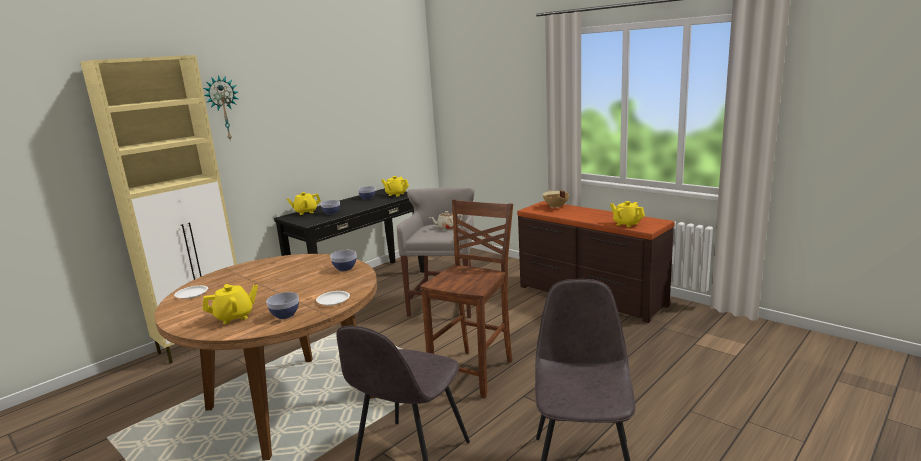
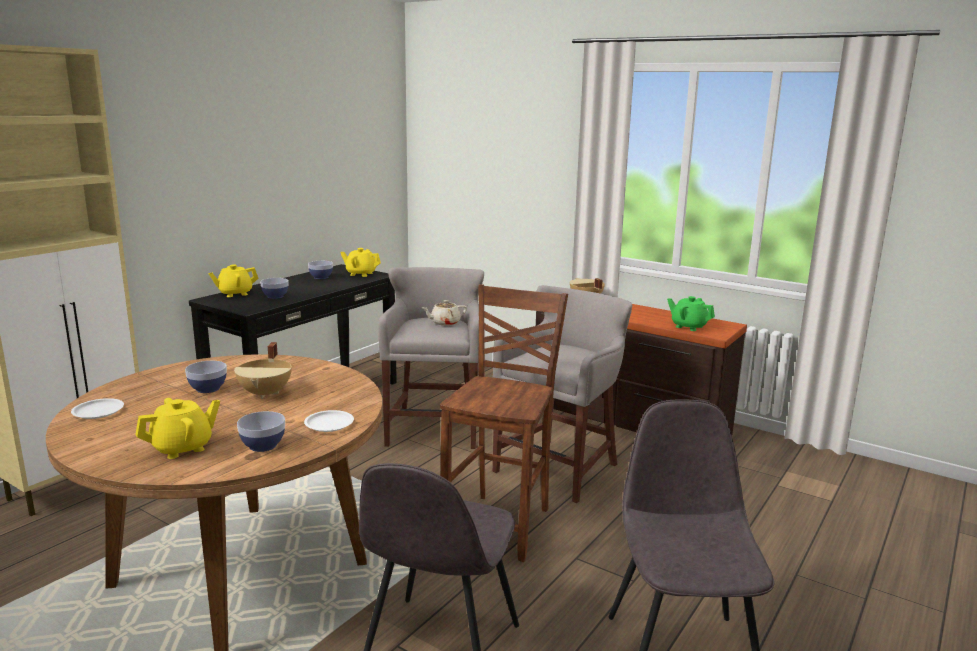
camera: 10 degrees left, 0 degrees up
(223, 108) = (124, 134): wall clock -> none
(300, 280) = (266, 393): none -> beige cooking pot
(345, 268) = (327, 377): bowl -> bowl (208, 389)
(529, 331) = (560, 467): none -> grey stool
(626, 224) = (688, 326): yellow teapot -> green teapot

